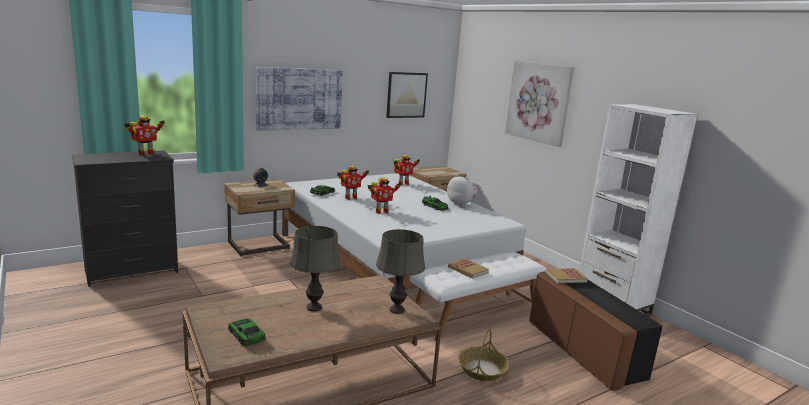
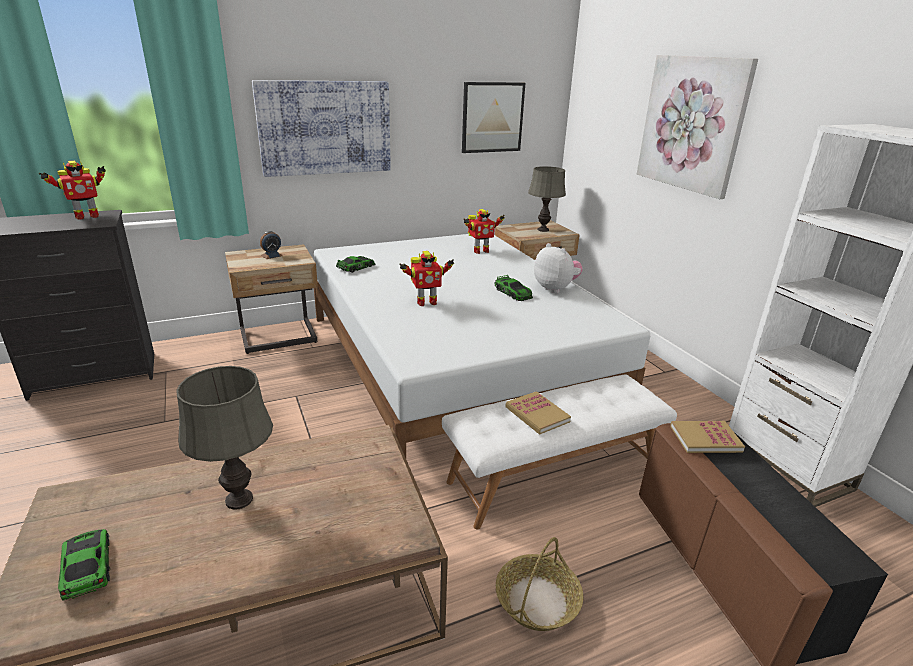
camera: 10 degrees right, 10 degrees up
(350, 198) = (391, 276): toy robot -> none
(397, 310) = (378, 512): grey table lamp -> grey table lamp (543, 230)

